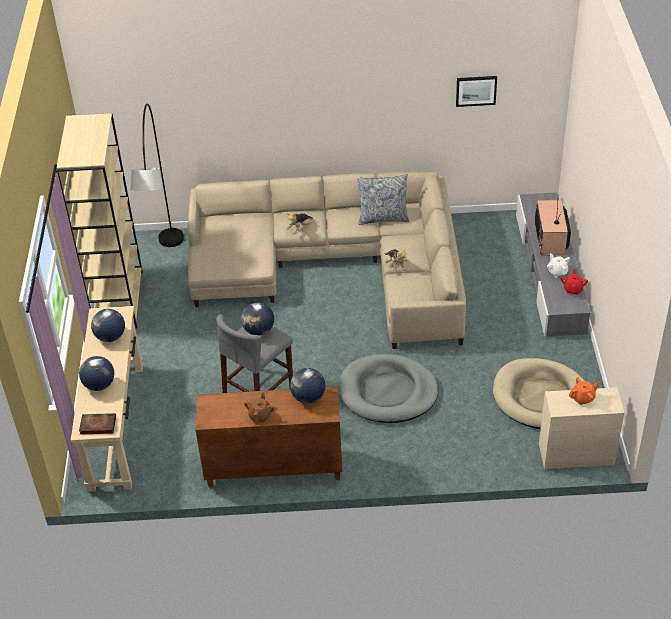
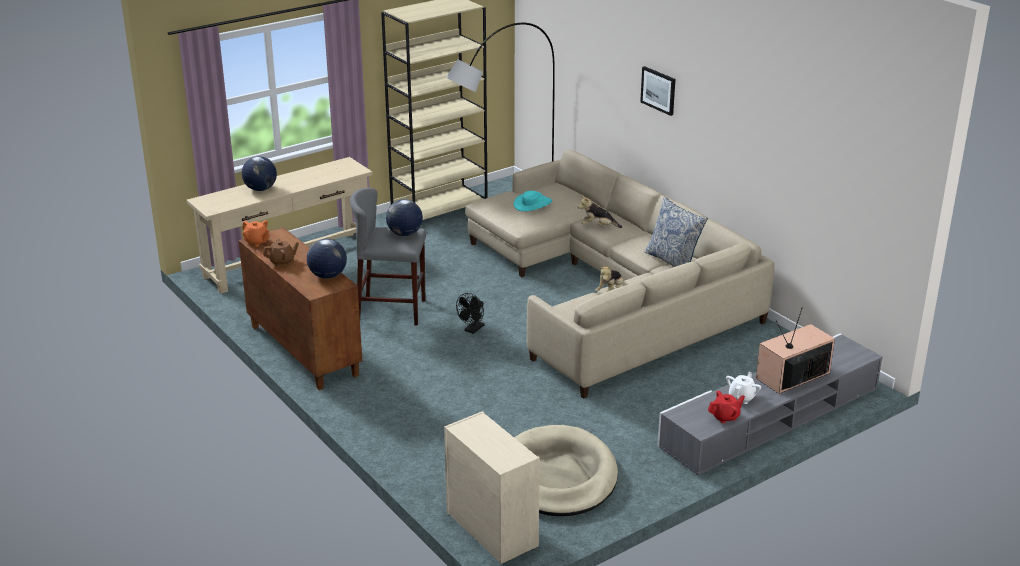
camera: 55 degrees right, 15 degrees down
(97, 425) = (211, 203): book -> none
(110, 337) = (323, 175): globe -> none
(232, 244) = (533, 204): none -> turquoise hat
(326, 361) = (472, 330): none -> black fan
(388, 392) = (465, 377): grey dog bed -> none
(476, 90) = (822, 159): picture -> picture (658, 90)
(583, 398) = (495, 439): orange teapot -> orange teapot (256, 242)

